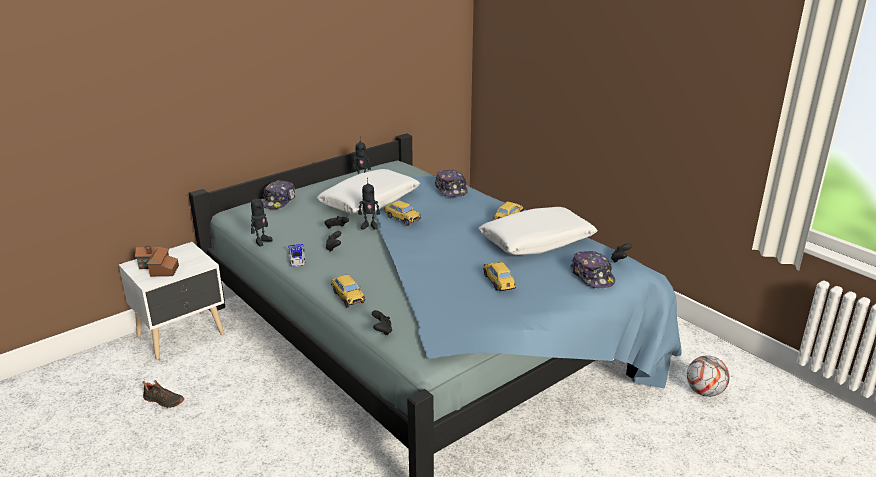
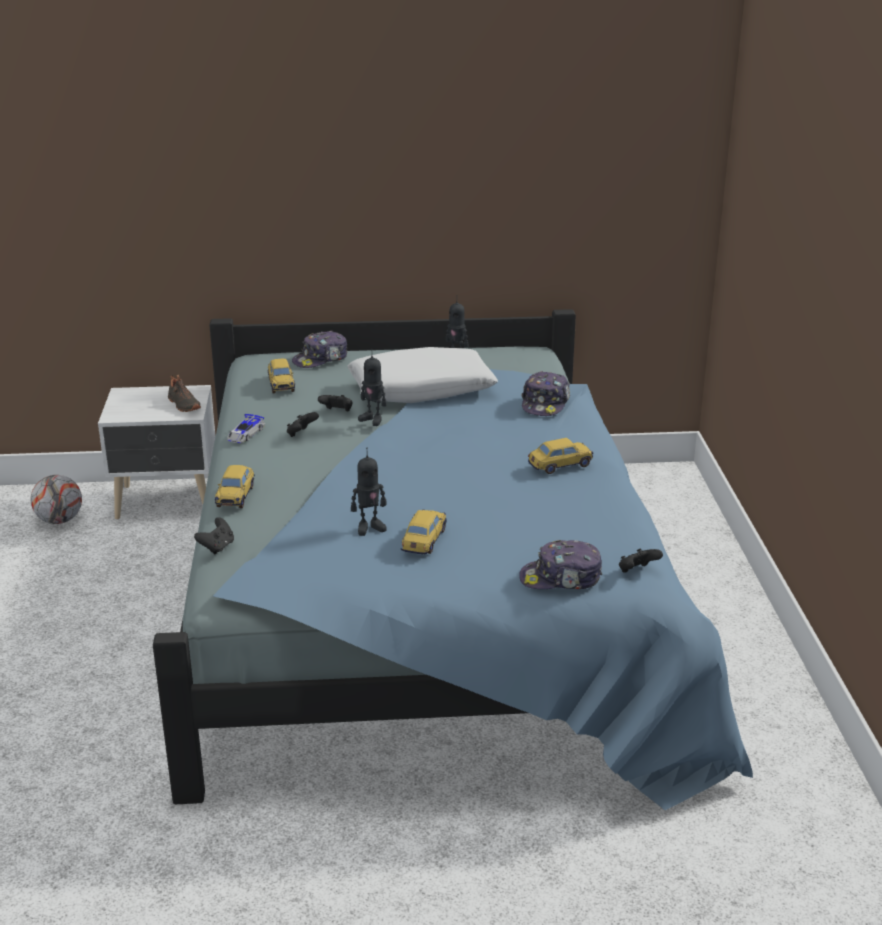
camera: 35 degrees right, 0 degrees up
(158, 269) = (139, 405): toy house -> none
(163, 401) = (74, 565): black shoe -> black shoe (183, 405)
(261, 241) = (238, 401): toy robot -> toy robot (369, 528)
(402, 219) = (424, 423): toy car -> toy car (281, 384)
(537, 241) = (556, 507): white pillow -> none
(592, 276) = (561, 578): cap -> cap turned 75 degrees clockwise
(704, 392) = (734, 846): football -> football (59, 520)

